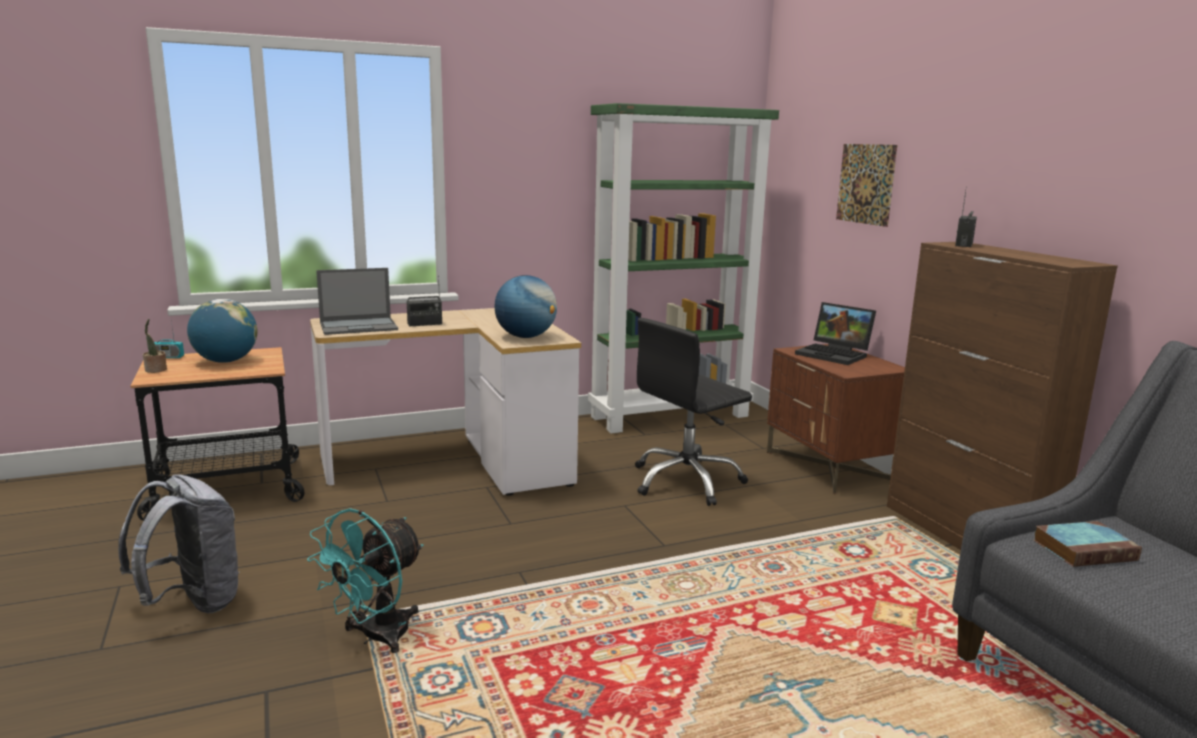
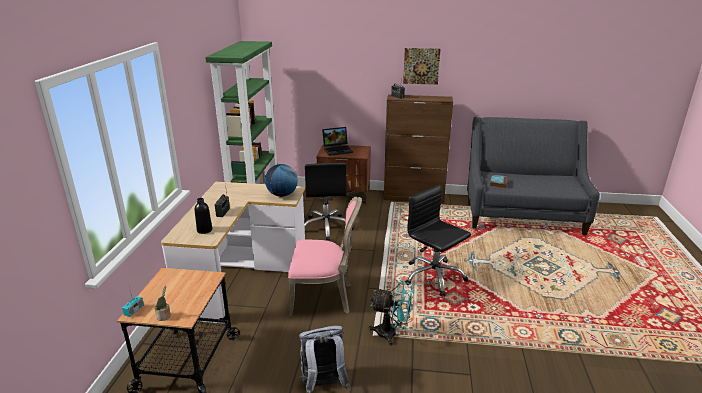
camera: 60 degrees left, 10 degrees up
(226, 361) = (174, 289): globe -> none
(359, 326) = (204, 230): laptop -> black bottle
(375, 637) = (392, 334): turquoise fan -> turquoise fan turned 45 degrees counterclockwise
(451, 538) = (324, 297): none -> pink chair
(639, 643) = (433, 277): none -> black office chair
(865, 184) = (327, 73): picture -> picture (421, 66)

